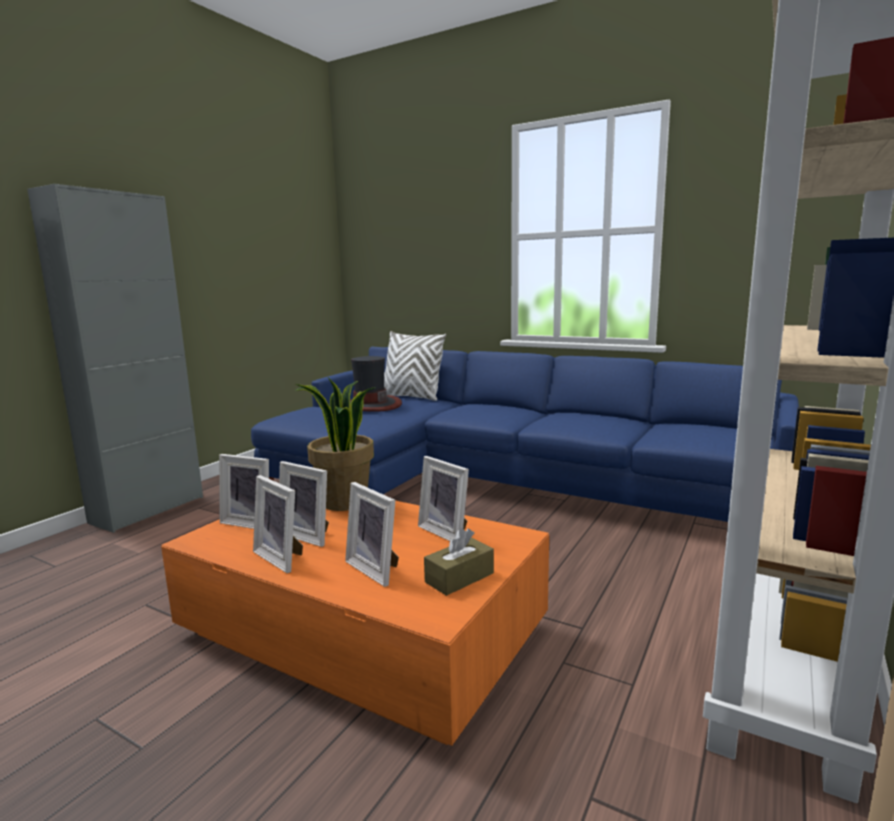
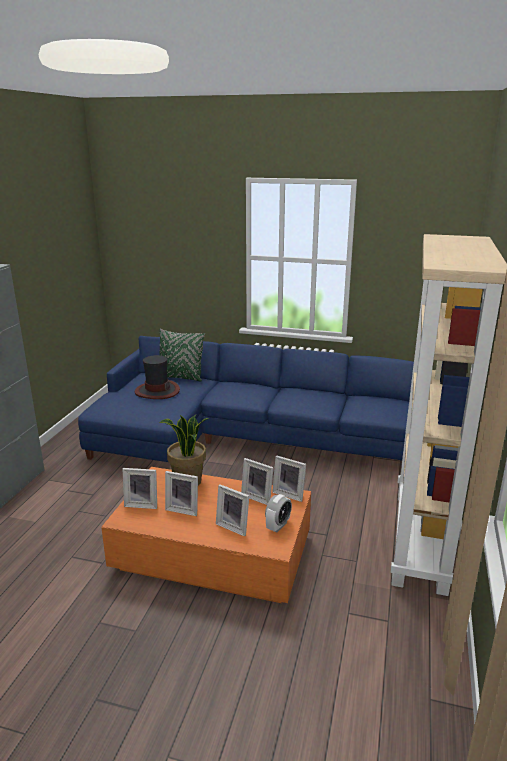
camera: 15 degrees left, 10 degrees up
(282, 557) = (179, 525): picture frame -> picture frame (289, 493)
(412, 397) = (180, 377): white pillow -> green pillow
(459, 578) = (278, 526): brown tissue box -> alarm clock

